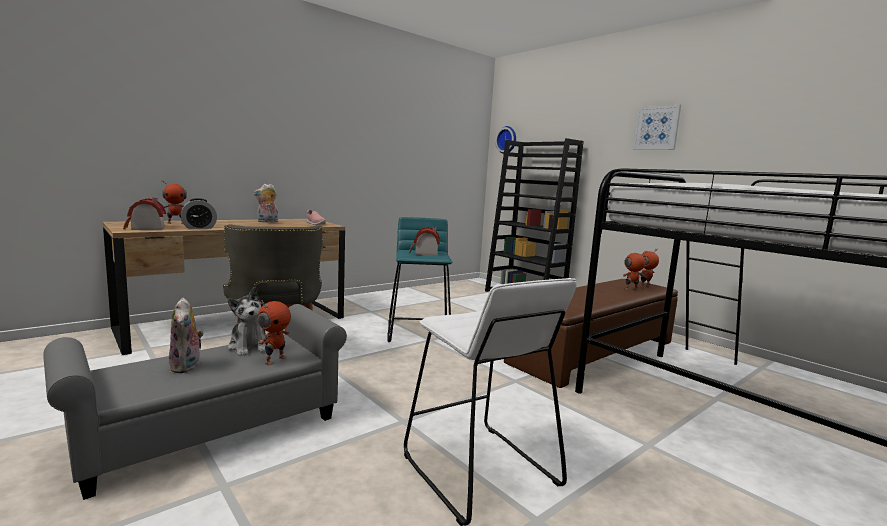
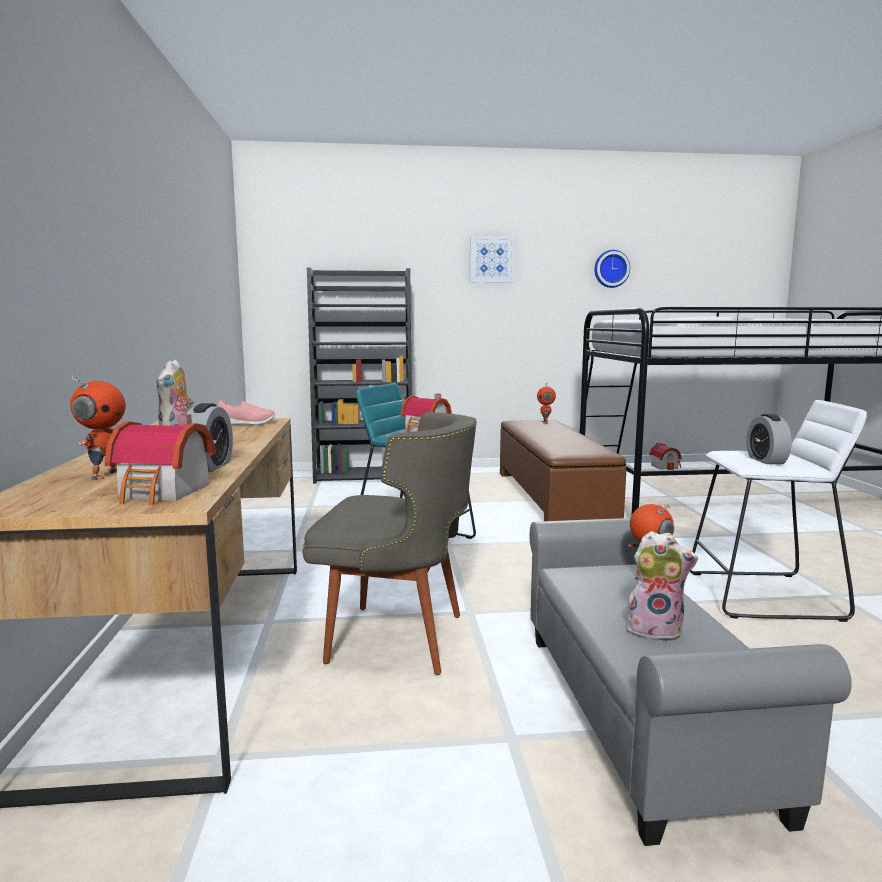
camera: 55 degrees left, 0 degrees up
(249, 347) = (589, 590): plush toy -> none
(467, 322) = (766, 460): none -> alarm clock
(507, 140) = (277, 266): wall clock -> wall clock (611, 269)
(631, 289) = (552, 427): toy robot -> none
(832, 386) = (665, 466): none -> toy house

